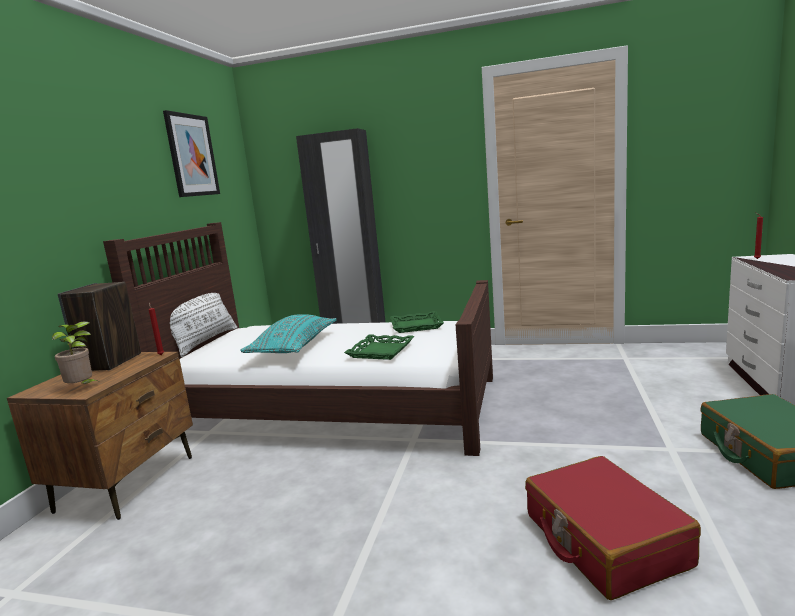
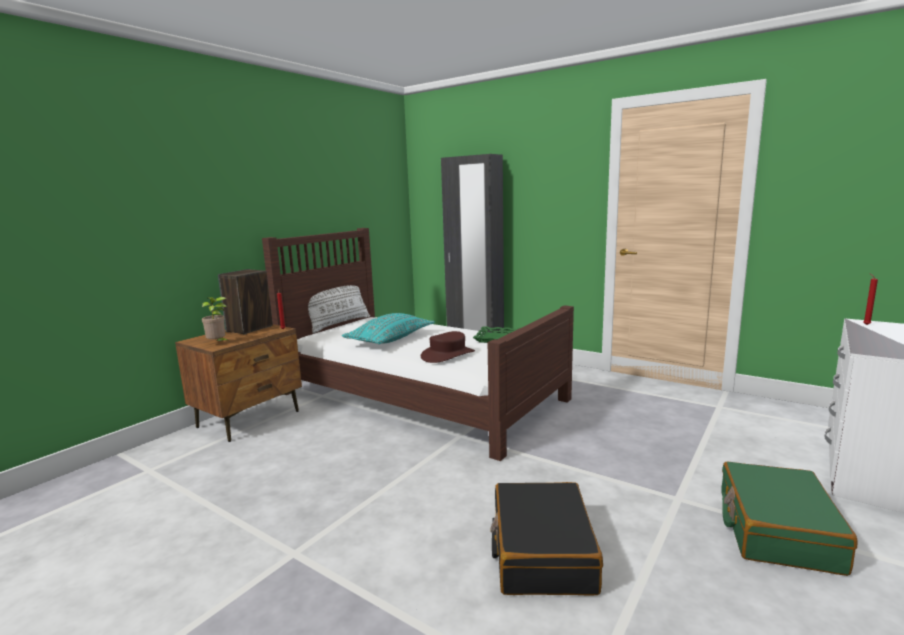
camera: 20 degrees right, 0 degrees up
(192, 155) = (352, 171): picture -> none
(380, 351) = (447, 355): green tray -> brown hat
(604, 540) = (541, 552): red suitcase -> black suitcase

